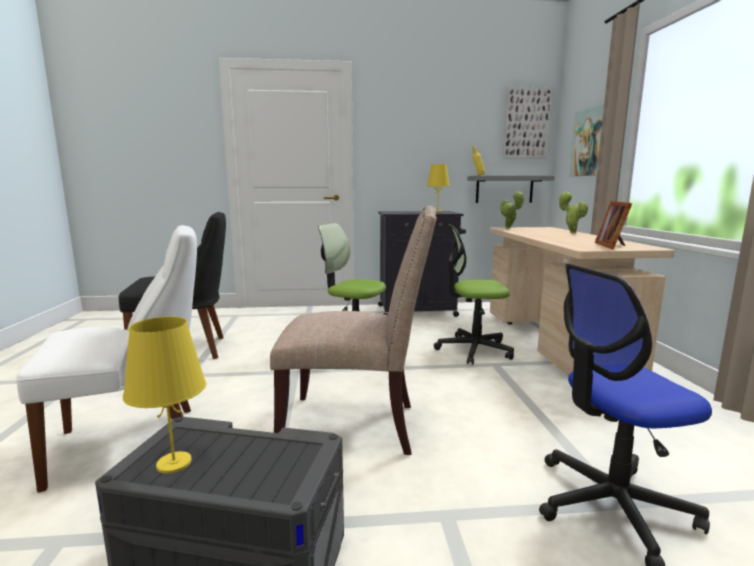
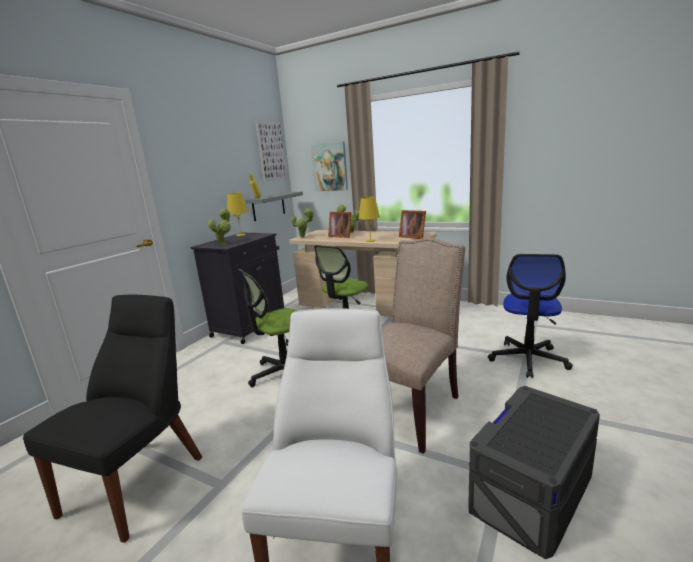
camera: 55 degrees left, 5 degrees up
(174, 463) = (538, 449): yellow table lamp -> yellow table lamp (370, 240)
(399, 212) = (224, 243): none -> potted plant
(543, 233) = (340, 236): none -> picture frame

